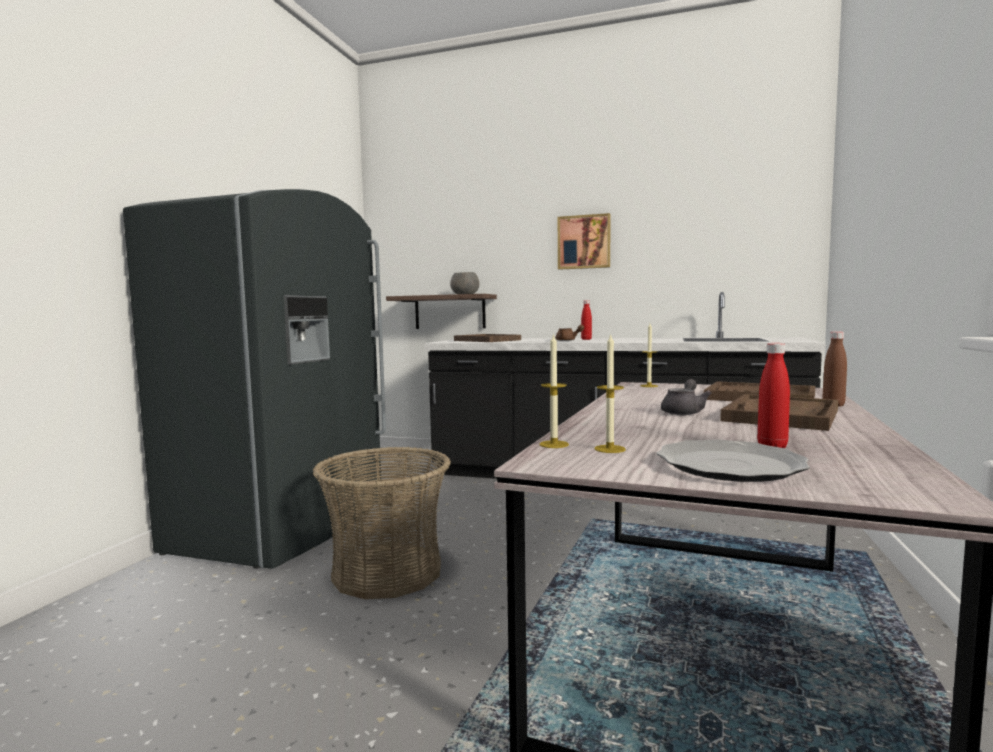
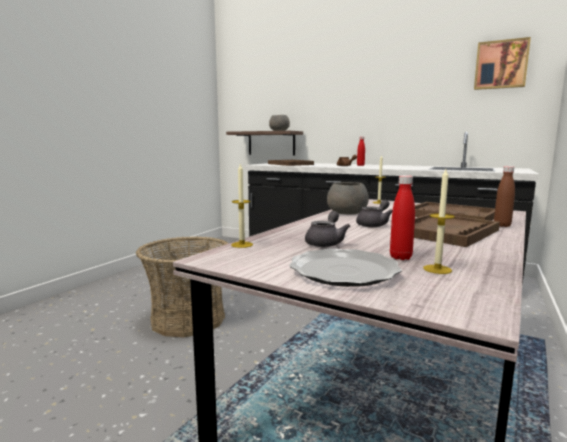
camera: 10 degrees right, 5 degrees up
(286, 525) = (142, 282): grey fridge -> none
(584, 242) = (366, 92): picture -> picture (501, 65)
(609, 449) = (275, 251): candle -> candle (437, 269)
(629, 400) = (347, 213): none -> grey bowl
(657, 436) = (326, 243): none -> grey teapot

